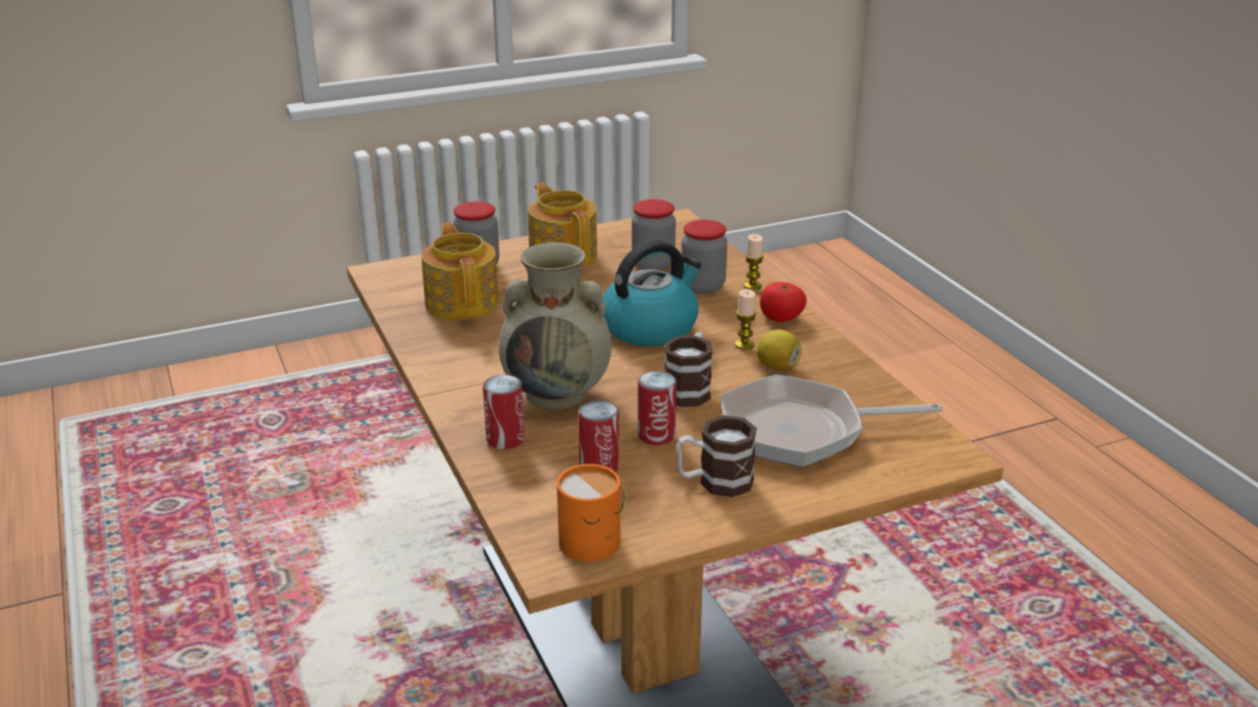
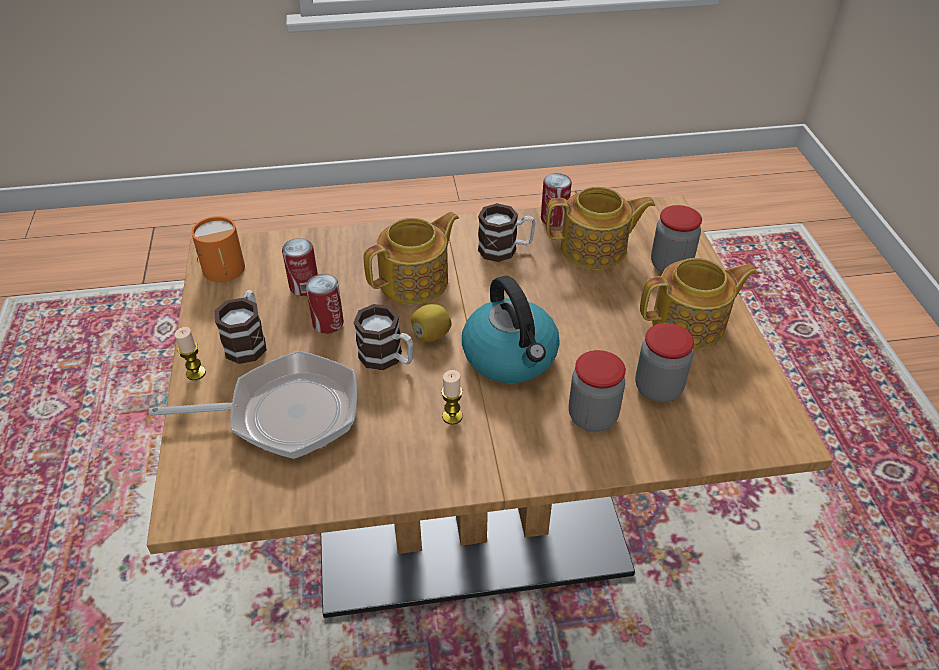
camera: 105 degrees right, 15 degrees up
(478, 349) = (505, 249): none -> mug
(505, 439) = (365, 248): can -> can (554, 219)
(558, 394) = (416, 281): beige vase -> teapot
(752, 286) = (584, 461): candle -> candle (196, 373)
(777, 367) = (399, 429): lemon -> lemon (431, 335)
(781, 318) = (499, 463): tomato -> none
(801, 431) = (285, 413): frying pan -> frying pan turned 75 degrees clockwise

